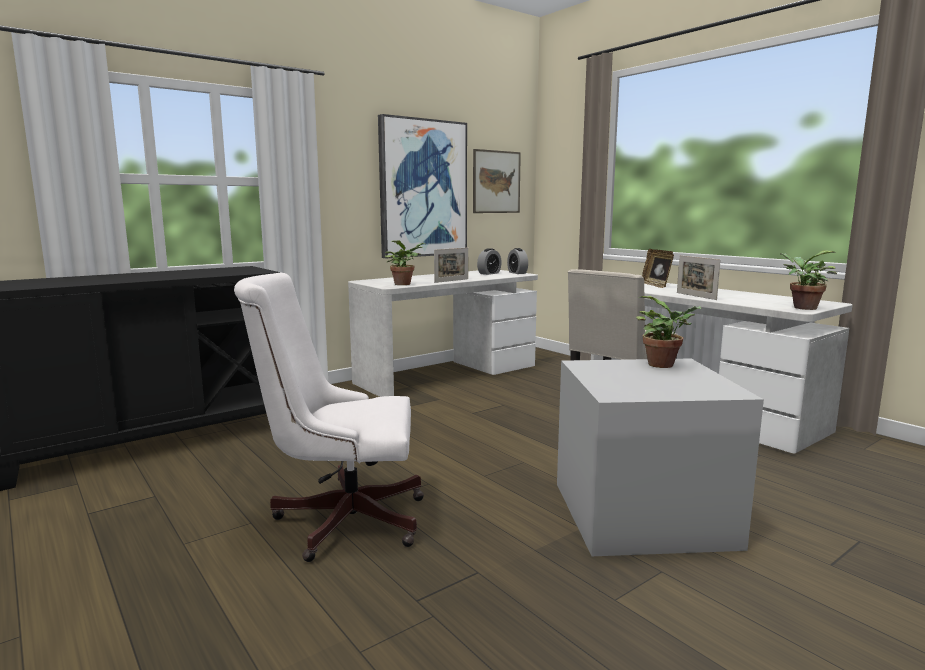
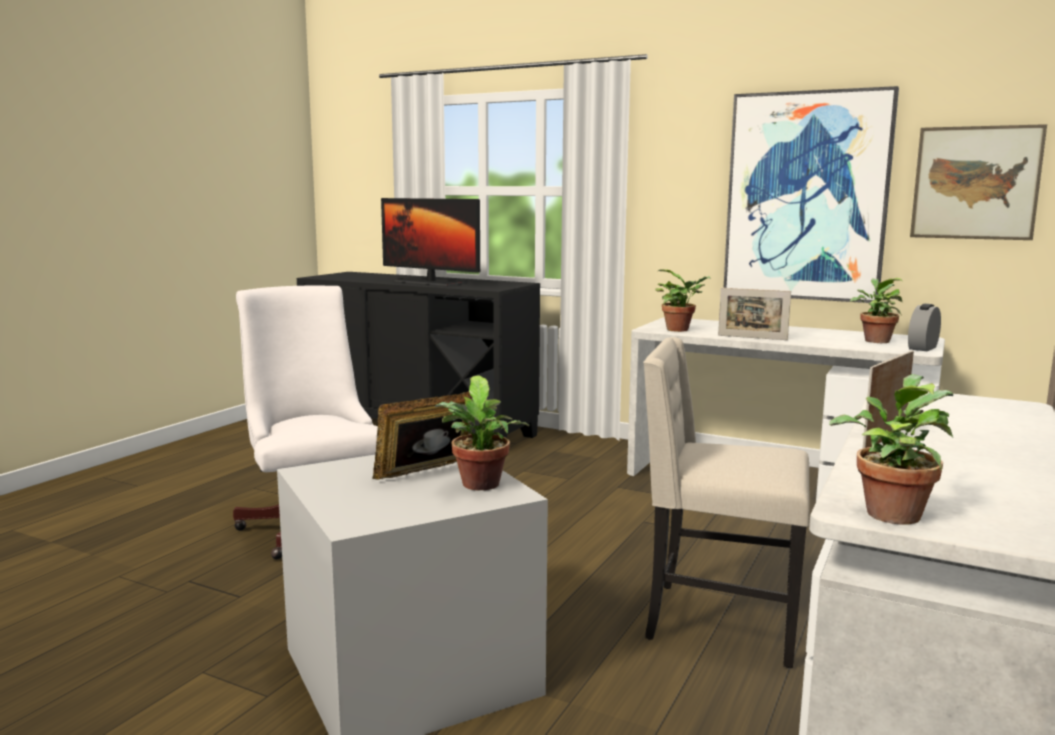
camera: 65 degrees right, 0 degrees up
(167, 276) = (430, 282): none -> monitor
(489, 273) = (875, 340): alarm clock -> potted plant
(656, 285) = (979, 413): picture frame -> picture frame (426, 474)

